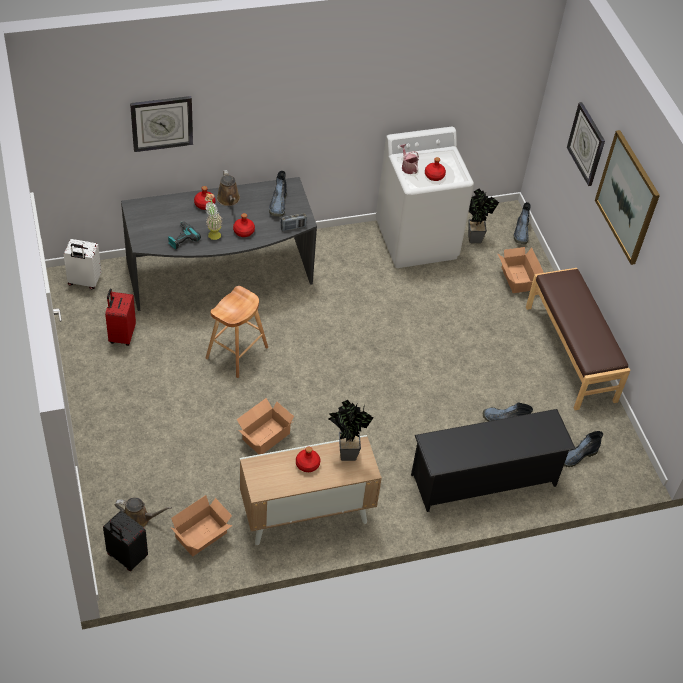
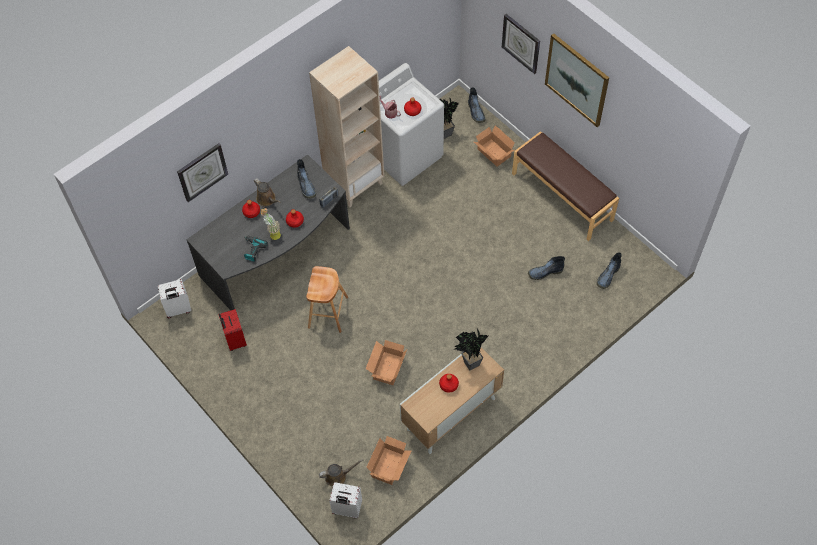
camera: 20 degrees left, 10 degrees up
(126, 557) = (346, 509): black suitcase -> white suitcase
(345, 245) = (354, 184): none -> beige bookcase
(484, 480) = (556, 326): black shoe rack -> none

